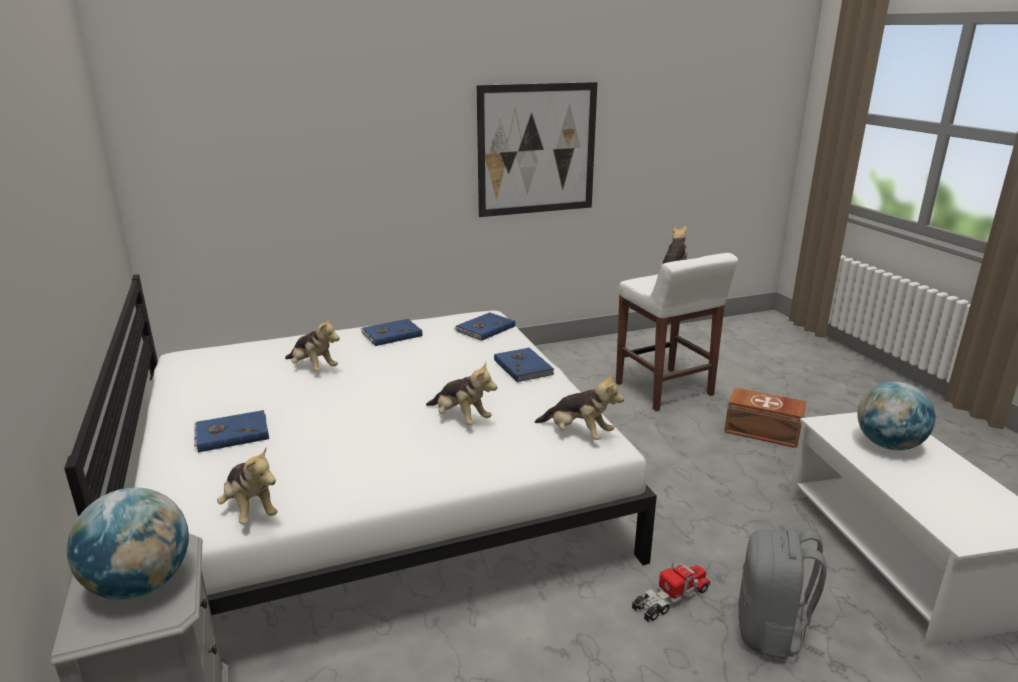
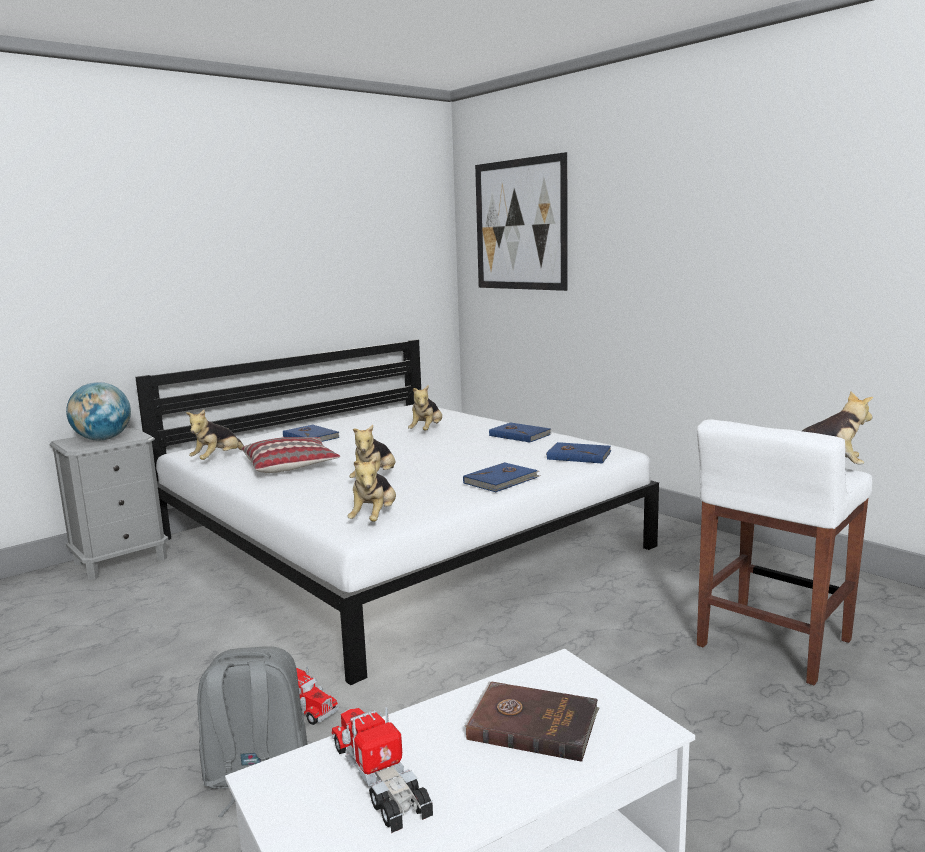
camera: 70 degrees right, 10 degrees down
(351, 459) = (290, 466): none -> pillow
(537, 149) = (787, 274): picture -> picture (520, 225)
(763, 432) = (743, 744): brown storage box -> none
(888, 445) = (532, 724): globe -> brown book
(950, 499) = (380, 779): none -> toy truck

